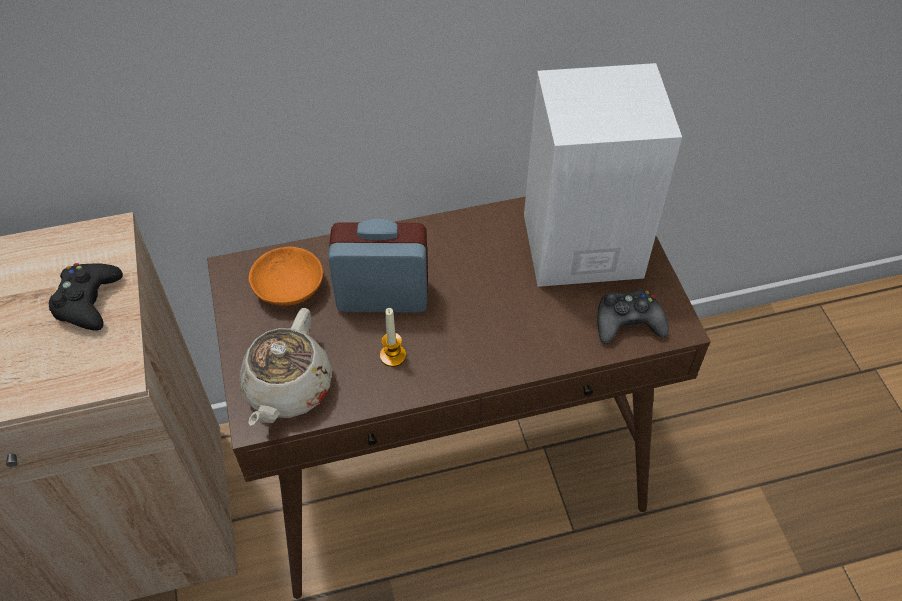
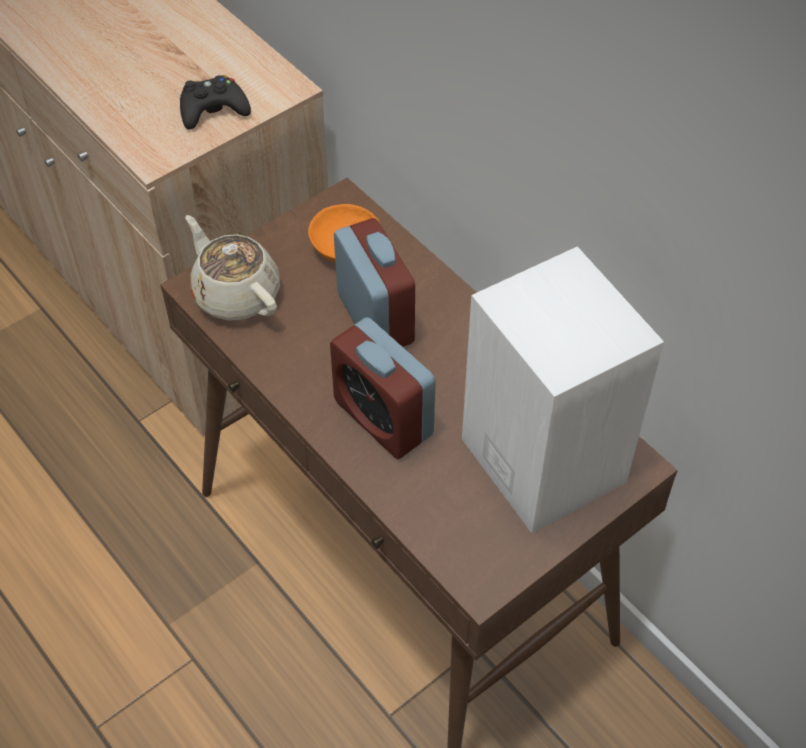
camera: 65 degrees right, 0 degrees up
(287, 389) = (235, 294): beige teapot -> beige teapot turned 60 degrees clockwise
(393, 355) = (310, 353): candle -> none
(490, 329) = (383, 418): none -> alarm clock
(628, 322) = (460, 536): black game controller -> none

